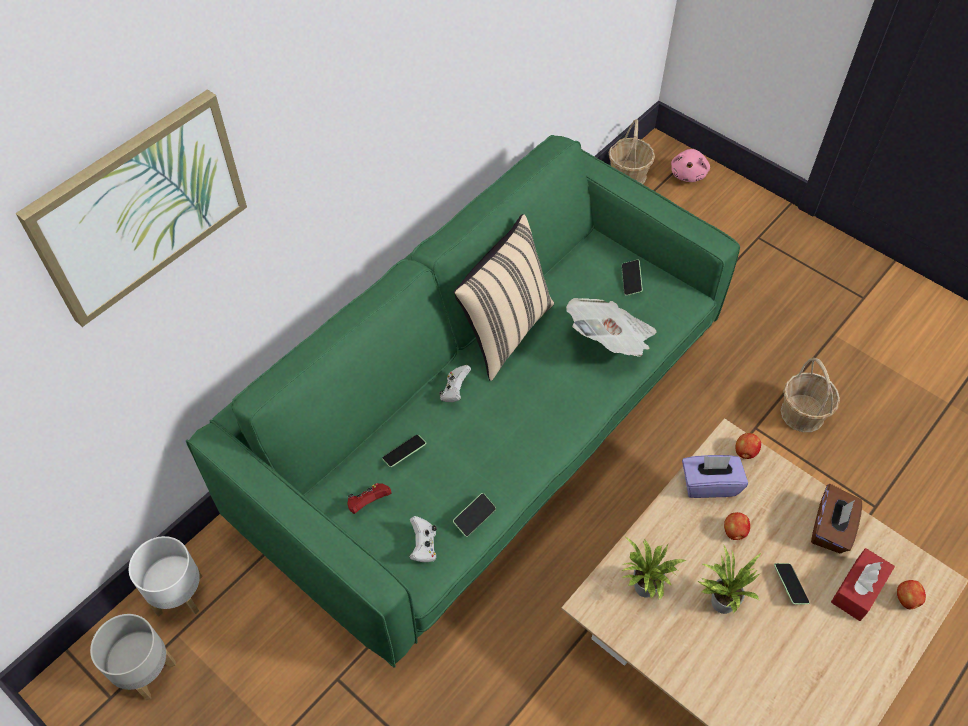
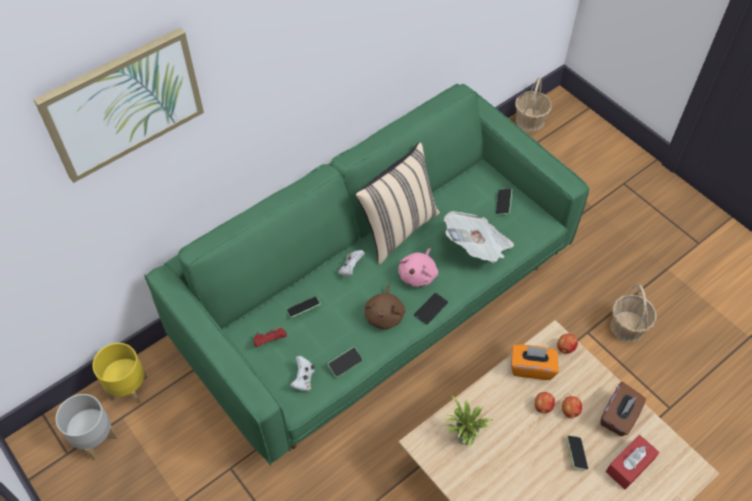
camera: 10 degrees right, 0 degrees up
(179, 594) = (129, 387): white planter -> yellow planter
(512, 445) = (385, 315): none -> brown plush toy
(569, 428) = (431, 309): none -> phone
(688, 174) = (578, 125): pink plush toy -> pink plush toy (418, 274)
(709, 484) = (531, 368): purple tissue box -> orange tissue box
(720, 600) = (519, 456): potted plant -> none
(906, 599) = (666, 479): apple -> apple (570, 411)

